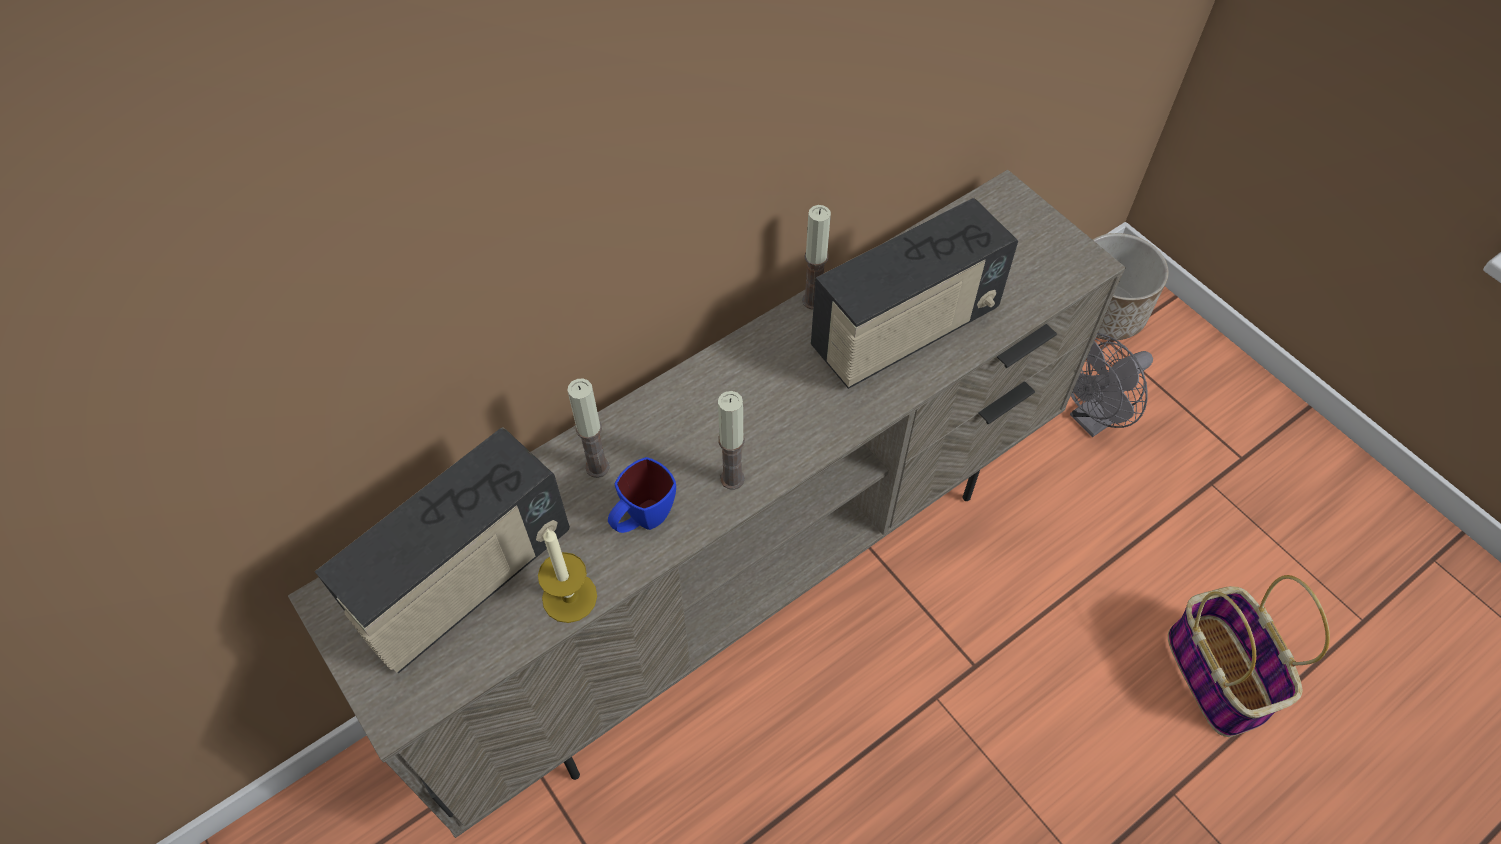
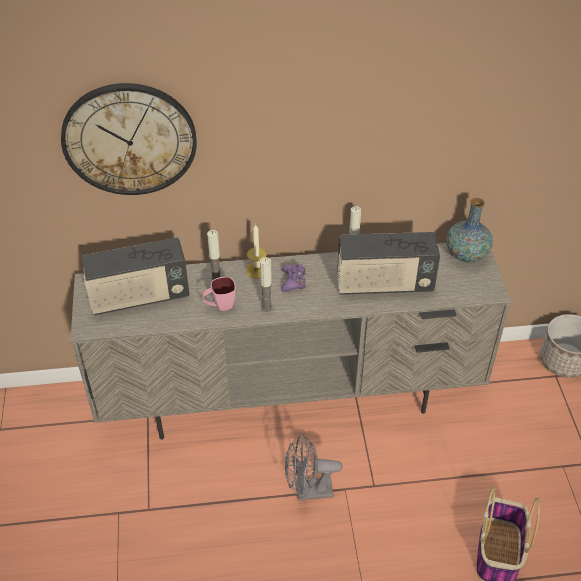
camera: 30 degrees right, 10 degrees down
(327, 267) = (129, 139): none -> wall clock
(569, 597) = (173, 319): candle -> candle (257, 270)
(642, 521) = (220, 306): blue mug -> pink mug
(744, 400) = (293, 281): none -> purple game controller
(996, 212) = (466, 254): none -> vase
(1094, 419) = (519, 407): grey fan -> grey fan (308, 491)

